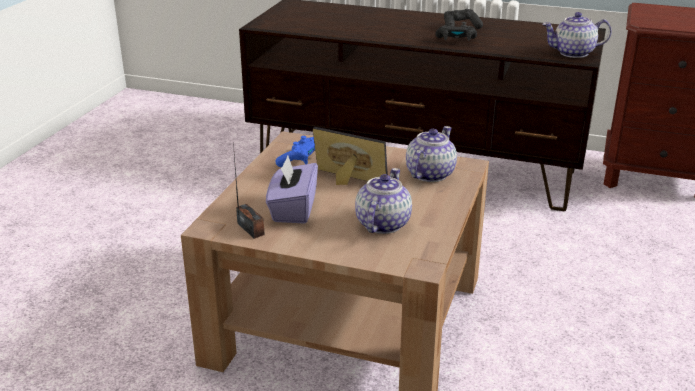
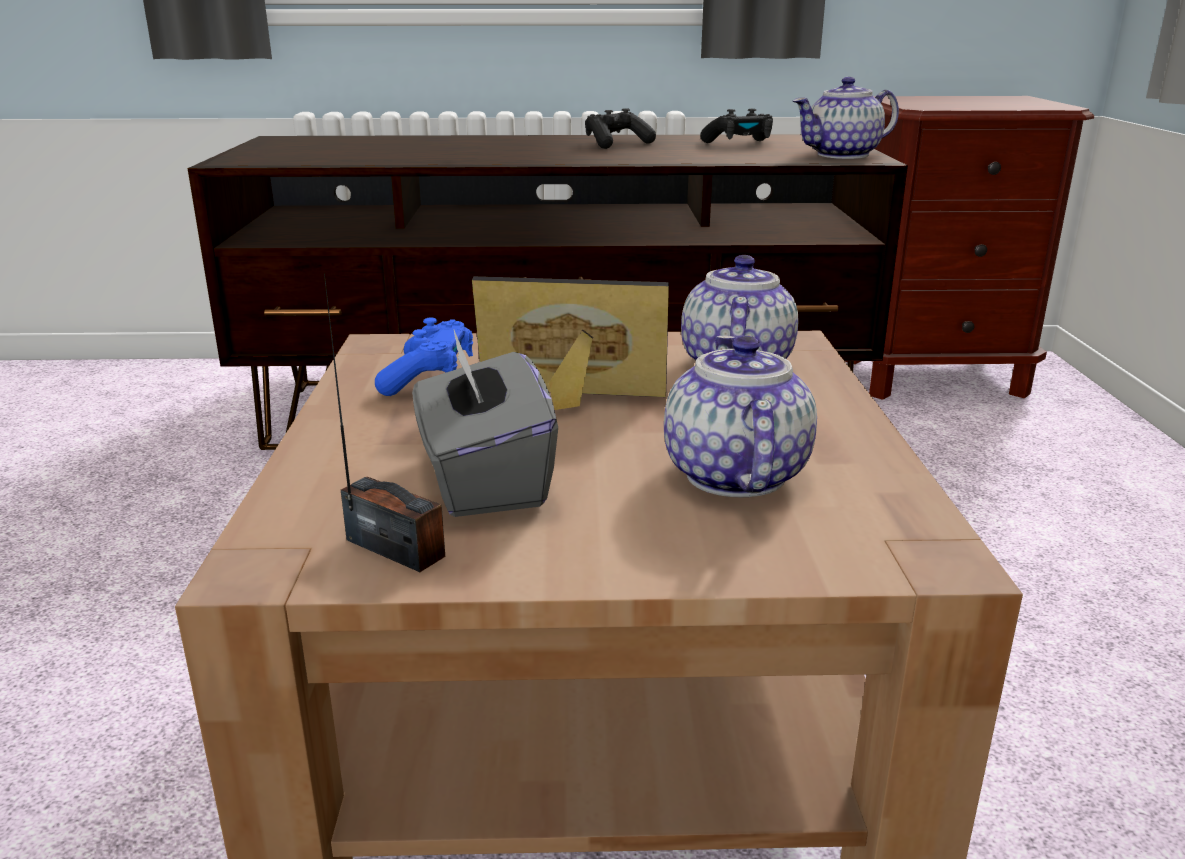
camera: 20 degrees left, 5 degrees down
(293, 209) = (483, 480): purple tissue box -> grey tissue box
(456, 40) = (629, 155): black game controller -> black game controller (739, 144)

